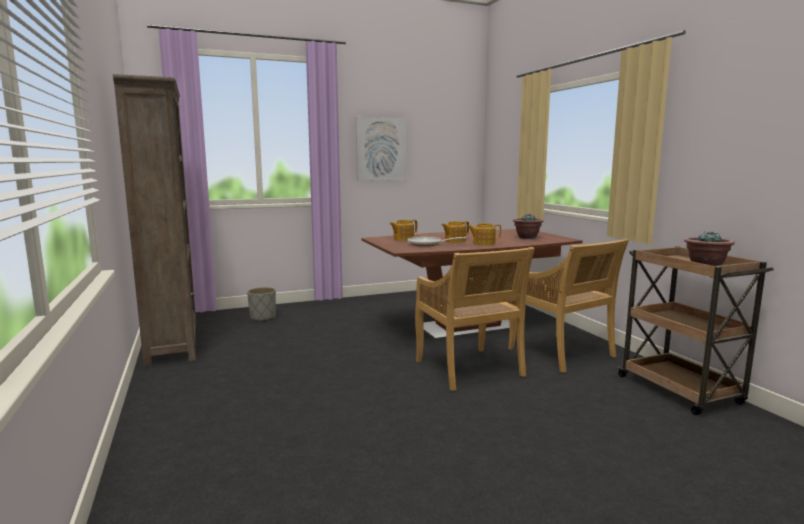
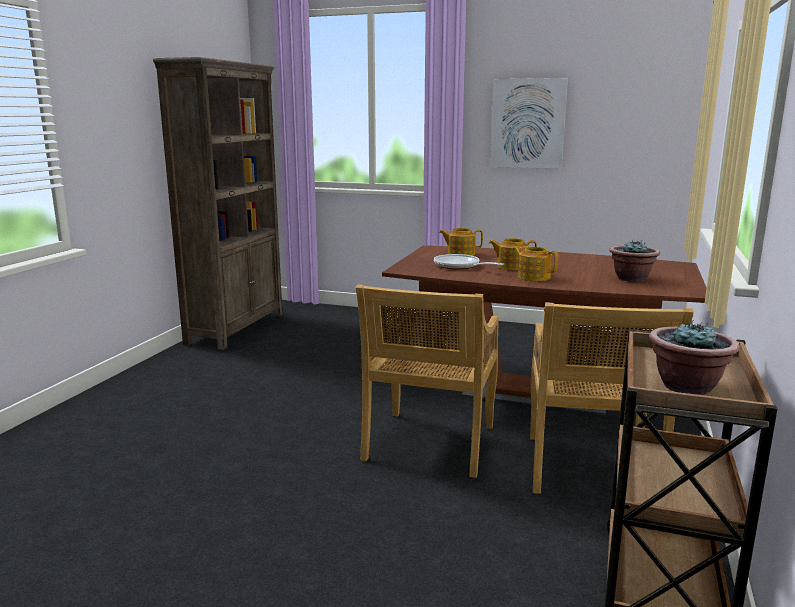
camera: 40 degrees right, 5 degrees up
(263, 317) = (346, 322): grey planter -> none

